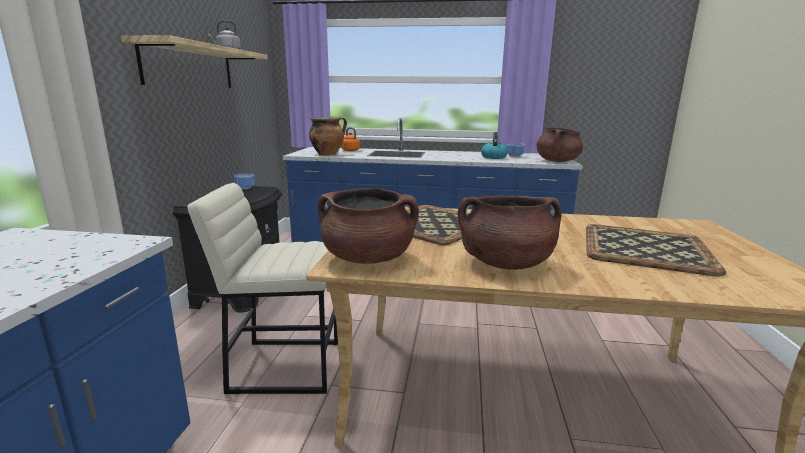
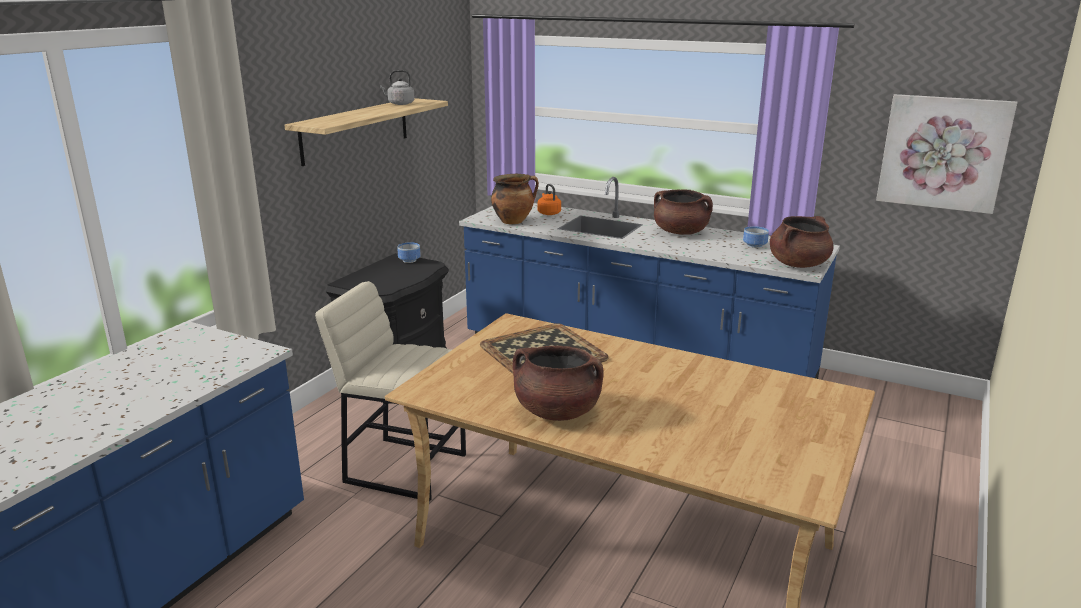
camera: 20 degrees right, 5 degrees up
(368, 258) = (444, 387): brown cooking pot -> brown cooking pot (680, 232)
(493, 157) = (721, 246): kettle -> none
(622, 86) = (943, 152): none -> picture
(646, 248) = (721, 417): tray -> none

